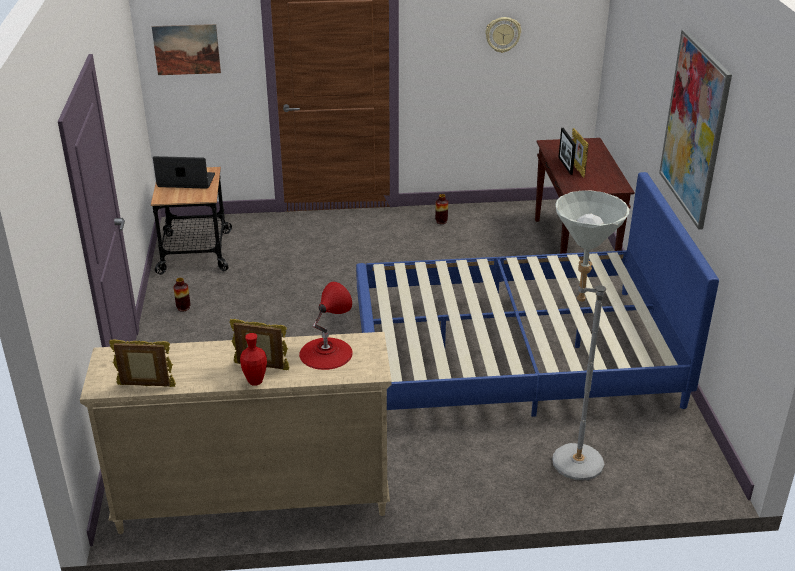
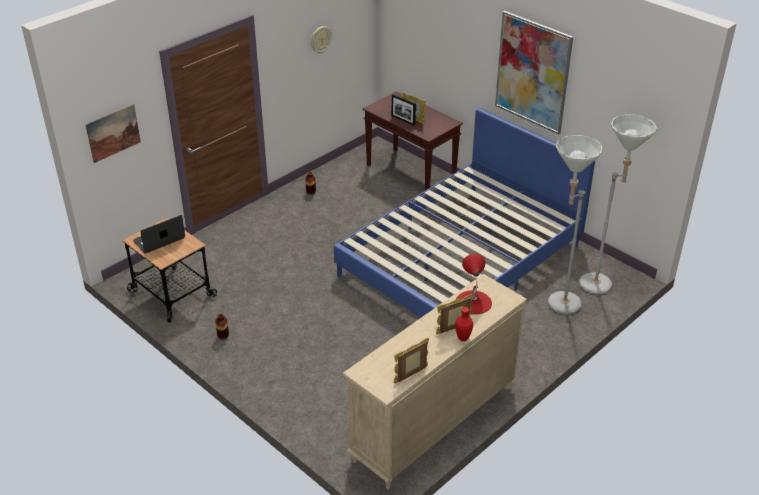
camera: 40 degrees left, 5 degrees up
(661, 467) = (602, 283): none -> grey floor lamp

